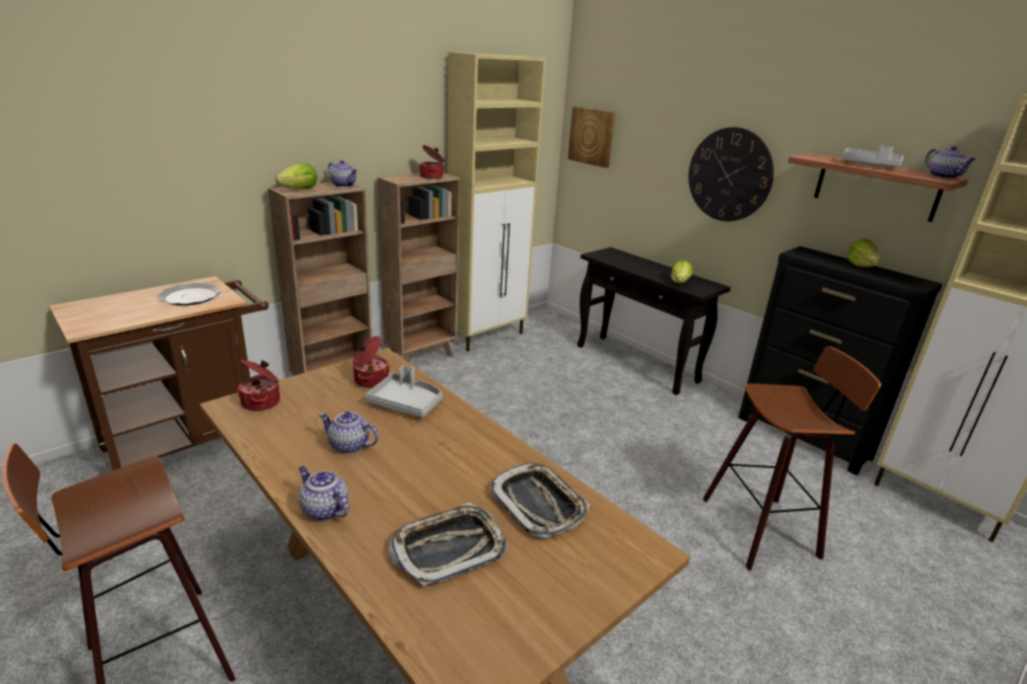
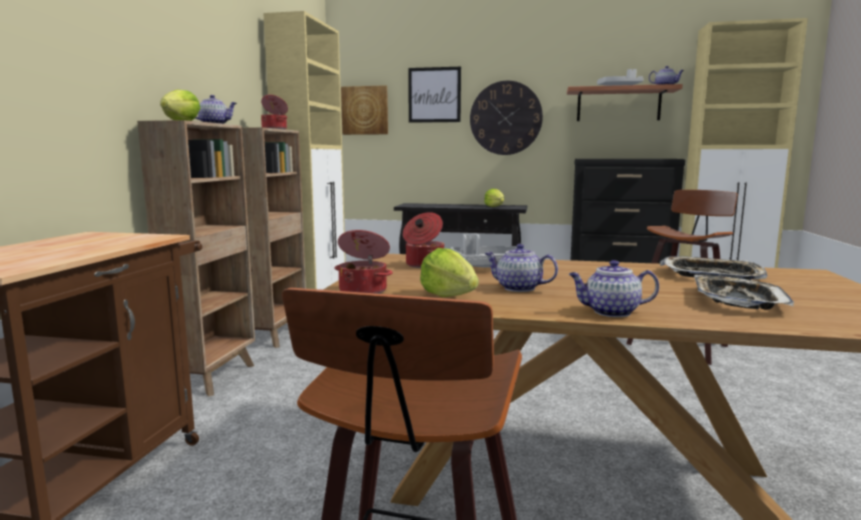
camera: 35 degrees left, 15 degrees down
(190, 296) = (101, 240): plate -> none
(348, 445) = (518, 288): teapot -> teapot turned 45 degrees clockwise
(659, 131) = (434, 95): none -> picture
(861, 266) = (628, 158): lettuce -> lettuce (449, 296)

